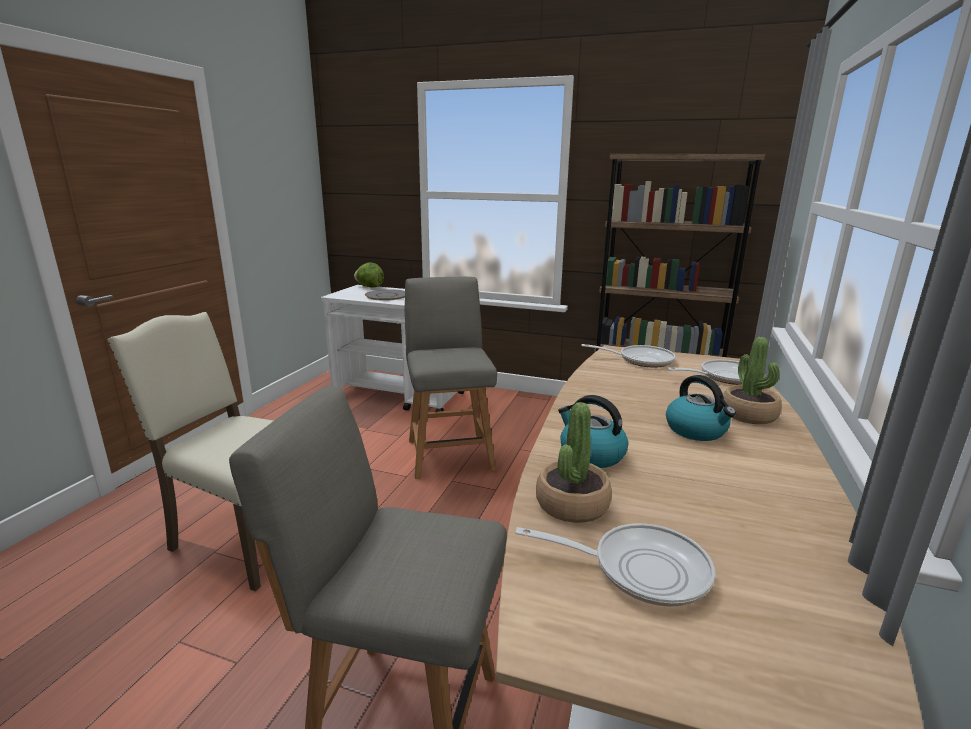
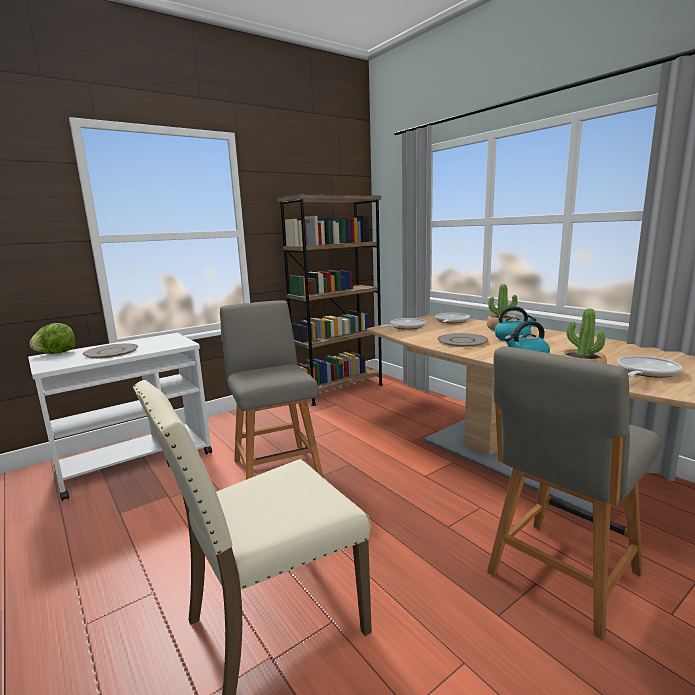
camera: 55 degrees left, 5 degrees down
(449, 453) = (276, 467): grey chair -> grey chair turned 45 degrees clockwise
(623, 401) = (462, 341): none -> grey plate

